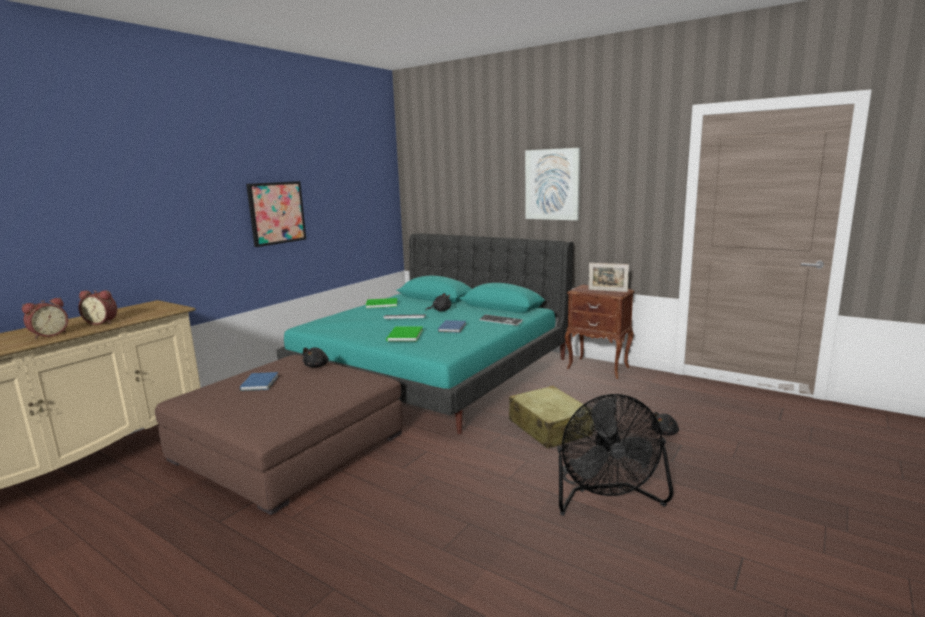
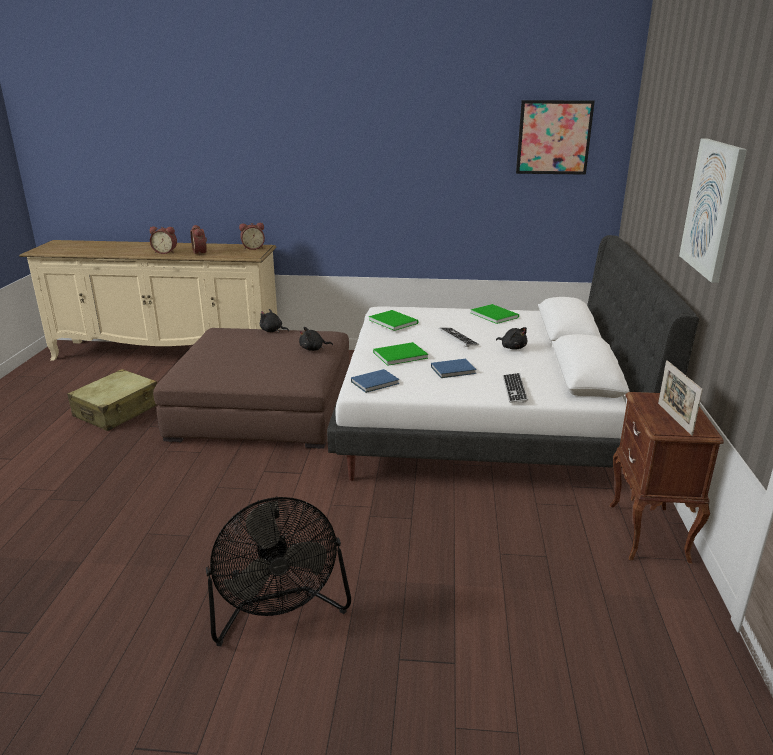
camera: 60 degrees right, 10 degrees up
(148, 306) = (253, 248): none -> alarm clock
(261, 382) = (258, 342): blue book -> blue book (376, 382)
(276, 213) = (411, 180): picture -> picture (553, 137)
(341, 326) = (393, 321): none -> green book
(433, 371) = (486, 417): turquoise bed -> white bed
(550, 428) = (410, 535): beige suitcase -> beige suitcase (118, 411)
(602, 497) = (273, 611): black fan -> black fan turned 75 degrees counterclockwise
(665, 433) = (479, 641): black plush toy -> black plush toy (272, 331)

